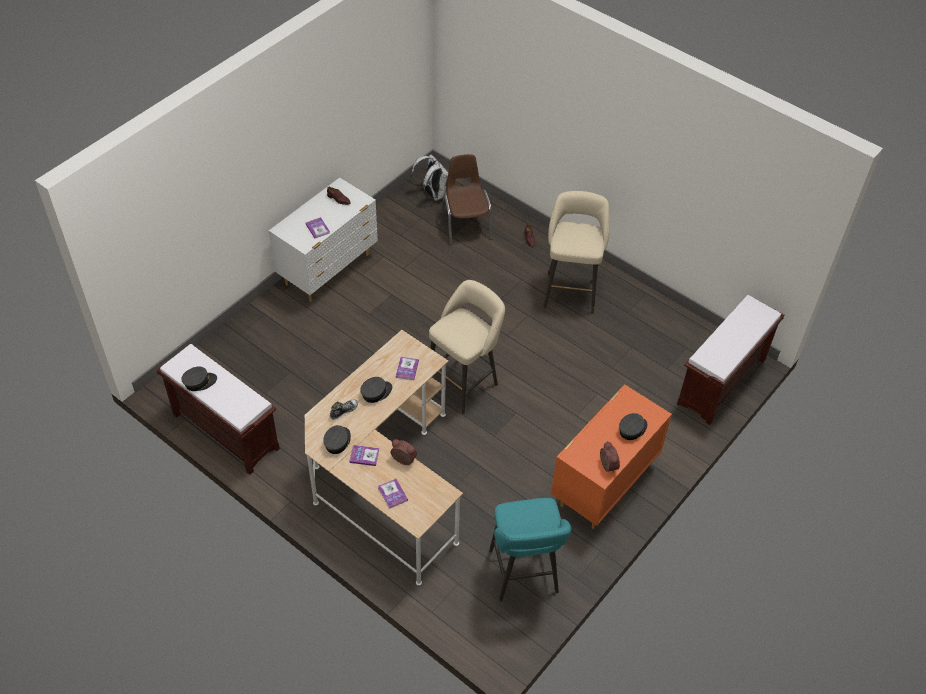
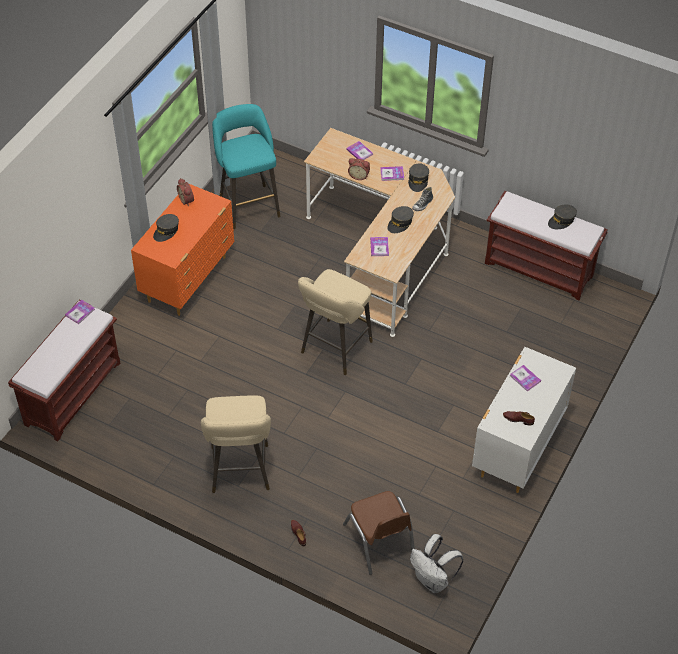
camera: 170 degrees right, 0 degrees up
(721, 365) = (80, 312): none -> book

